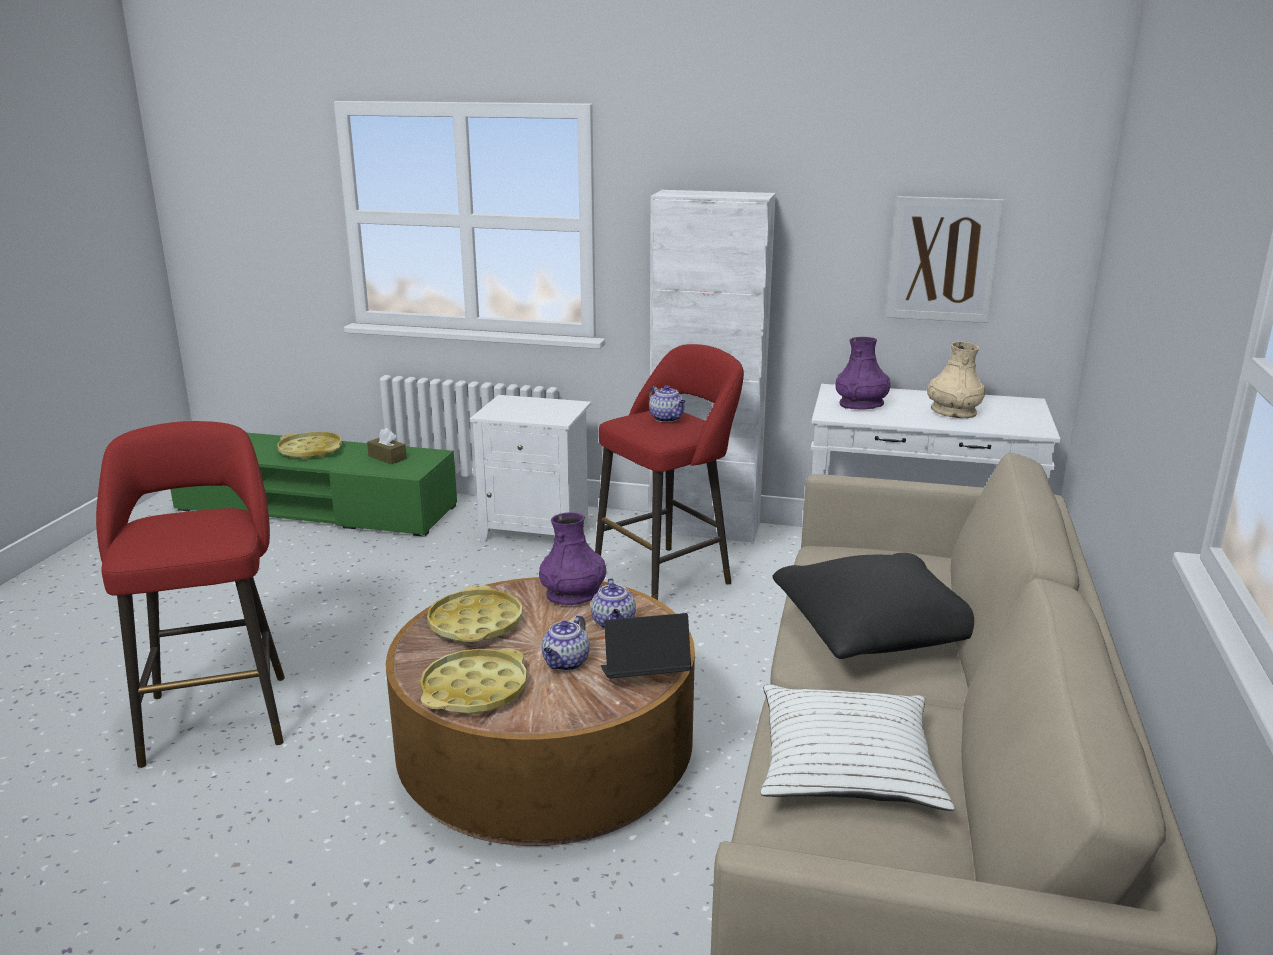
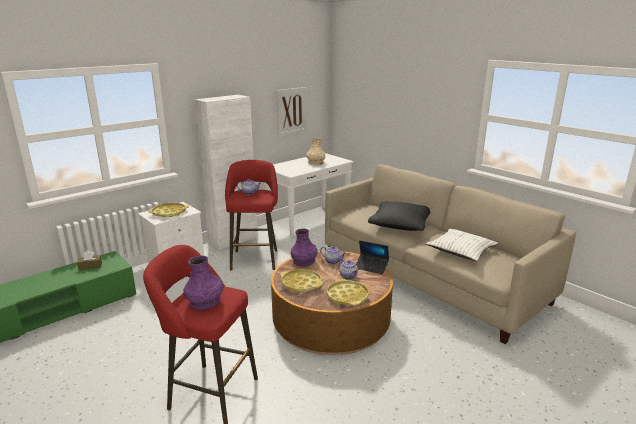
camera: 55 degrees left, 0 degrees up
(310, 450) = (37, 282): yellow tray -> yellow tray (169, 213)
(644, 676) = (371, 267): laptop -> laptop turned 90 degrees counterclockwise
(861, 404) = (290, 169): purple vase -> purple vase (205, 301)

